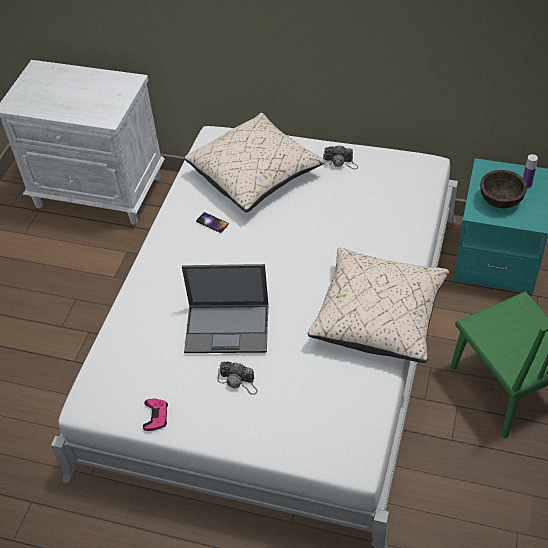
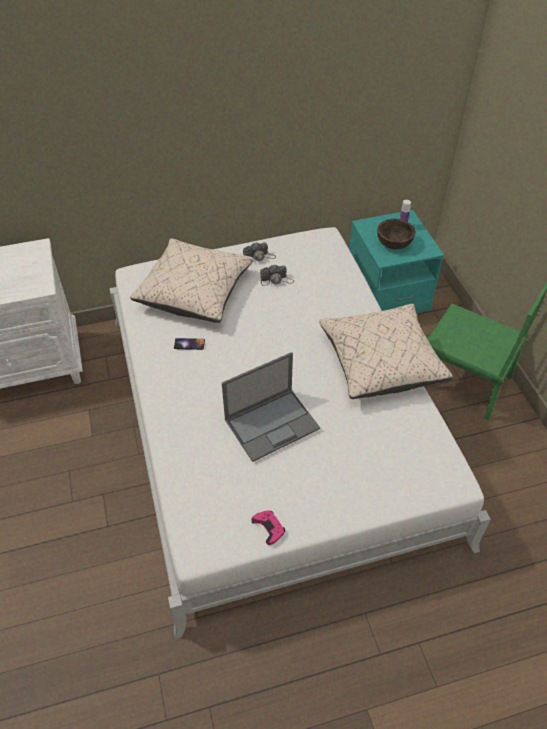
camera: 35 degrees left, 0 degrees up
(238, 382) = (315, 464): camera -> camera (276, 280)

